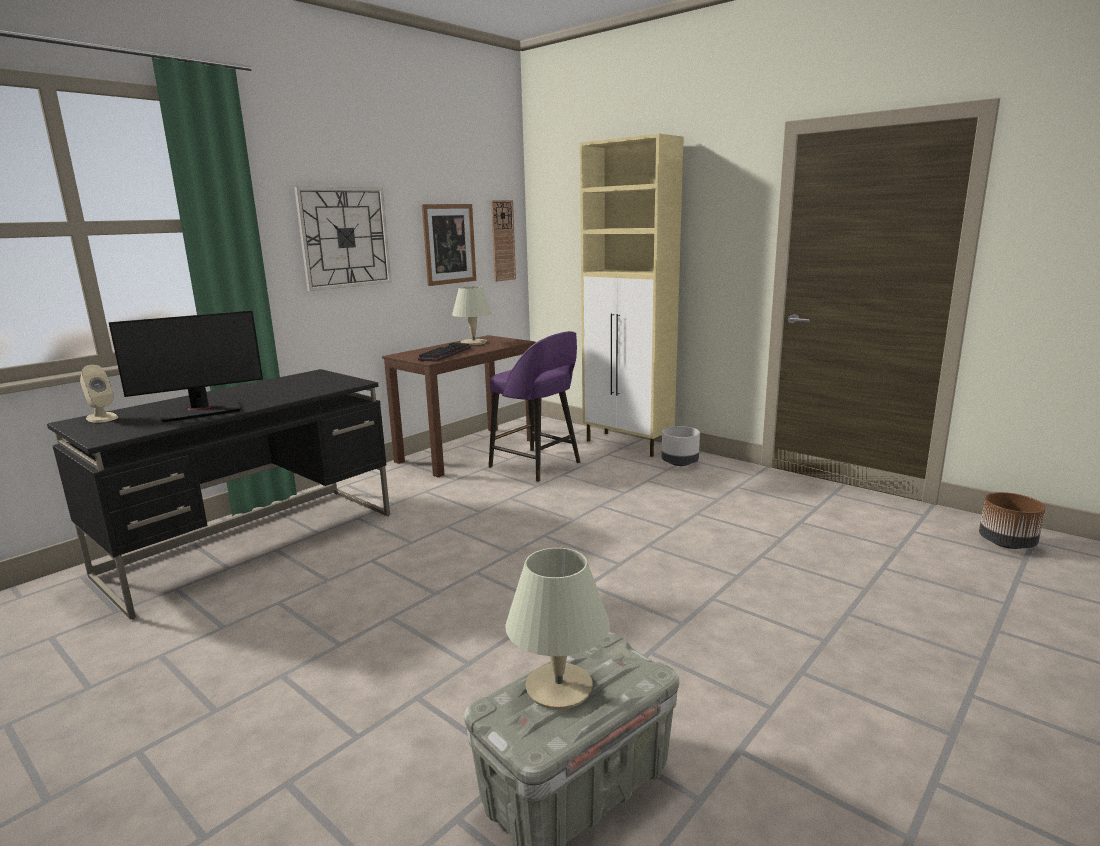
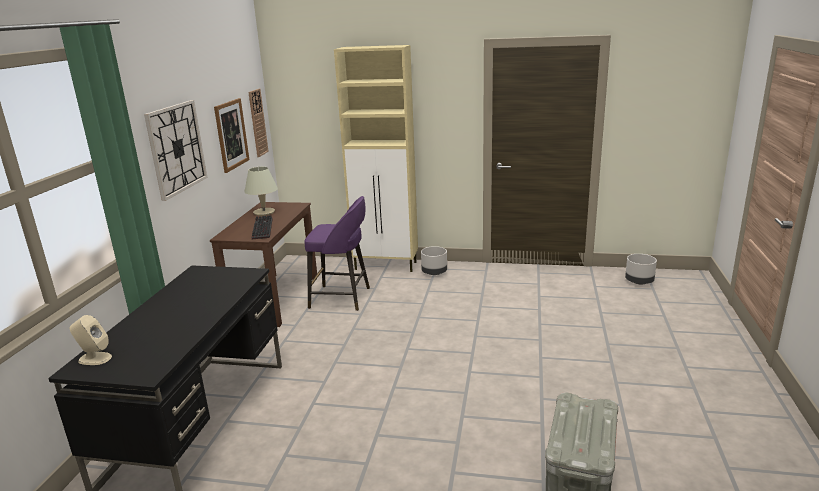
camera: 30 degrees left, 5 degrees up
(201, 411) = (175, 329): monitor -> none
(558, 687) = (576, 428): beige table lamp -> none
(1007, 543) = (639, 281): brown planter -> grey planter

